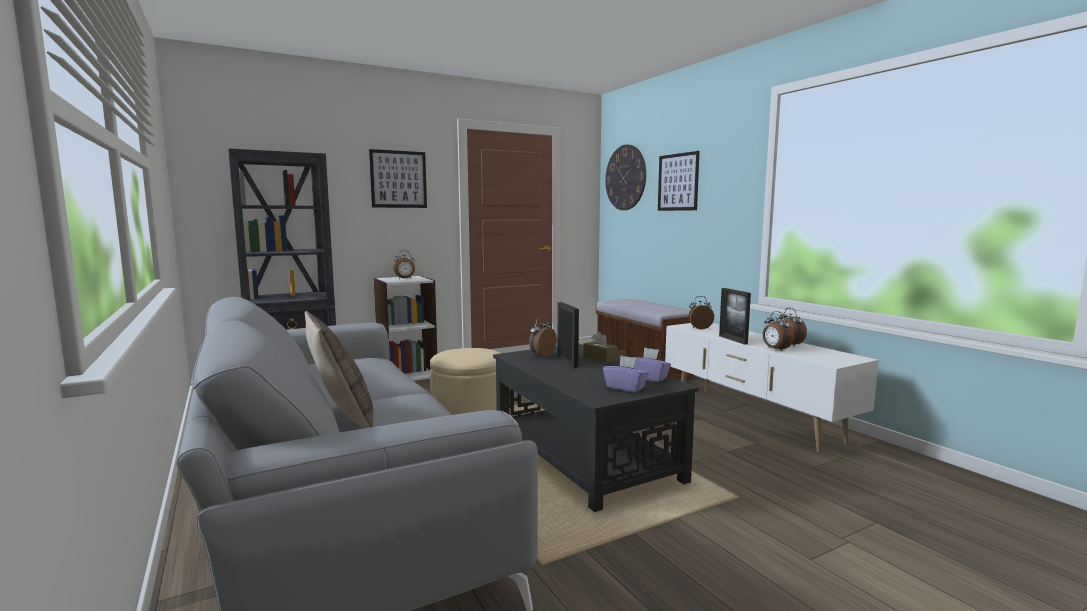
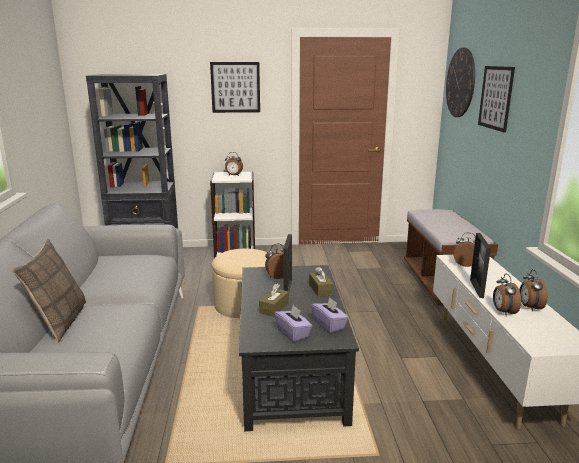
camera: 25 degrees right, 10 degrees up
(577, 375) = (274, 308): none -> brown tissue box

